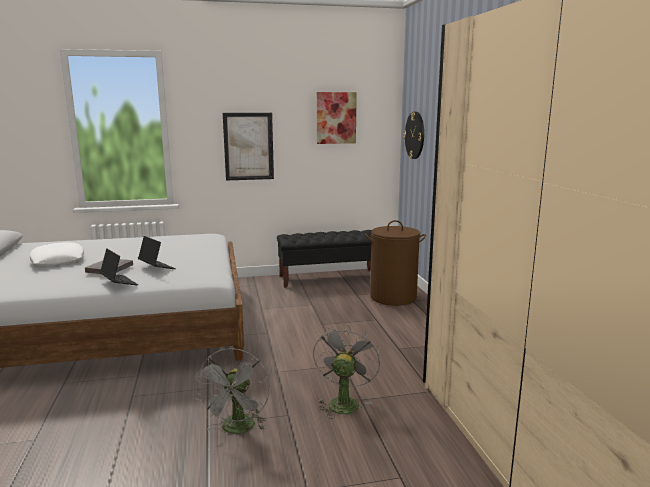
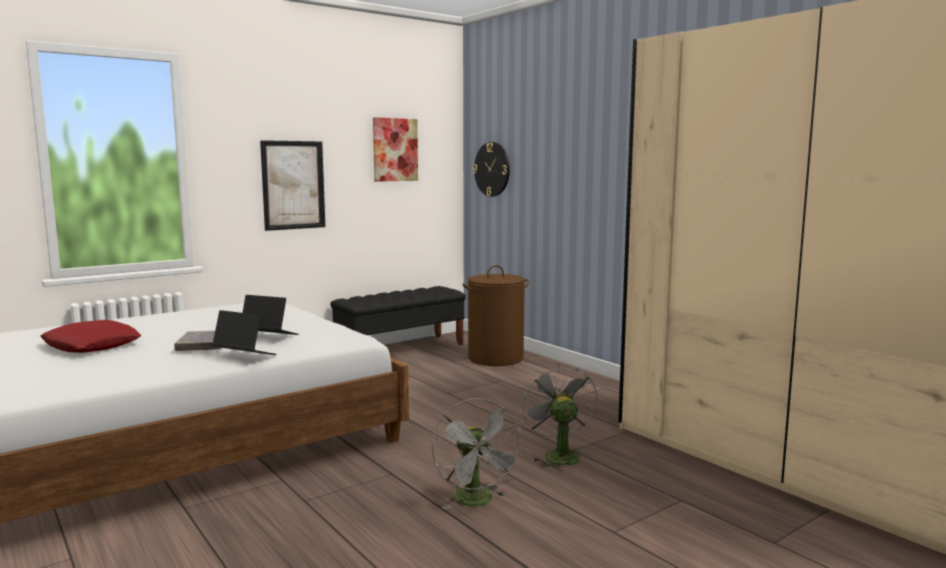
camera: 25 degrees left, 5 degrees down
(57, 260) = (91, 345): white pillow -> red pillow

